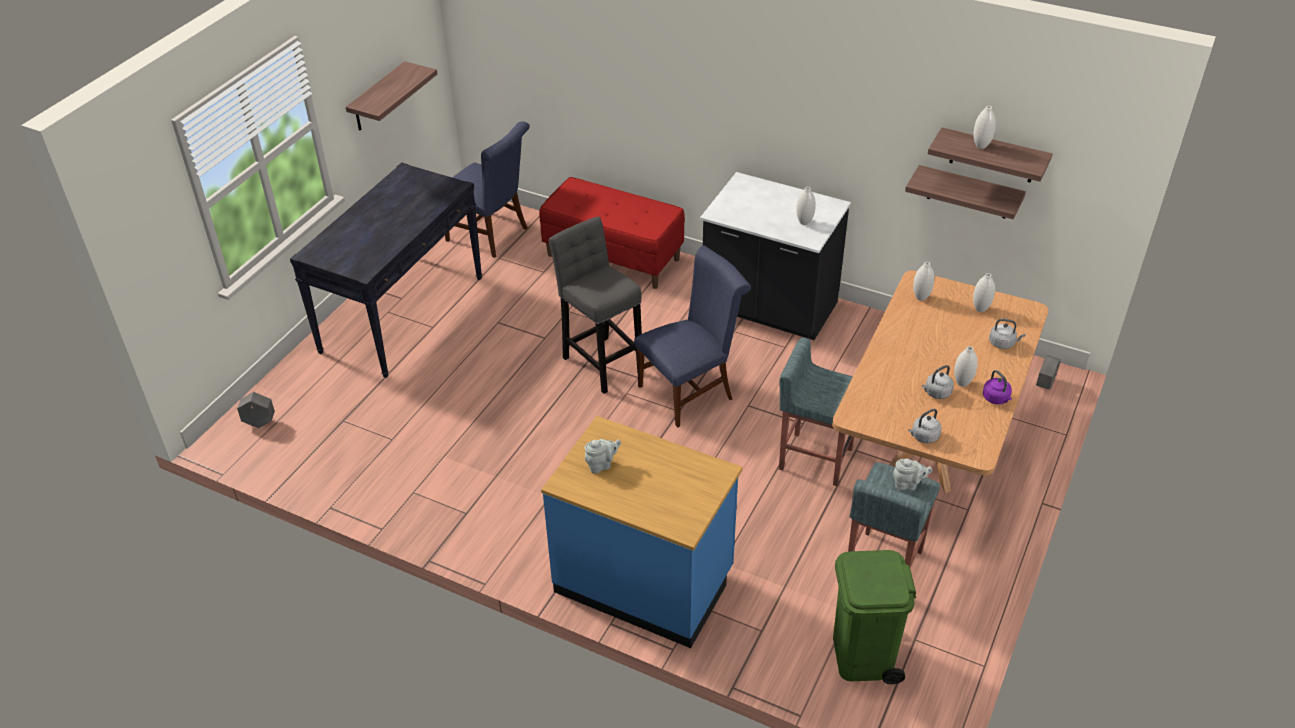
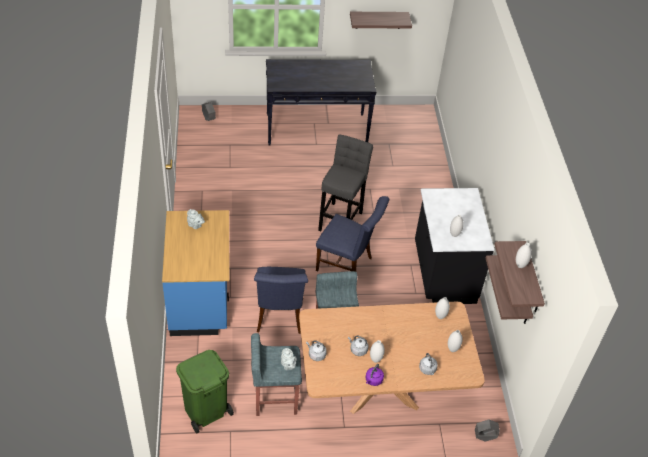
camera: 55 degrees right, 5 degrees up
(491, 235) = (404, 132): blue chair -> blue chair (279, 317)
(613, 257) = (430, 188): red bench -> none

